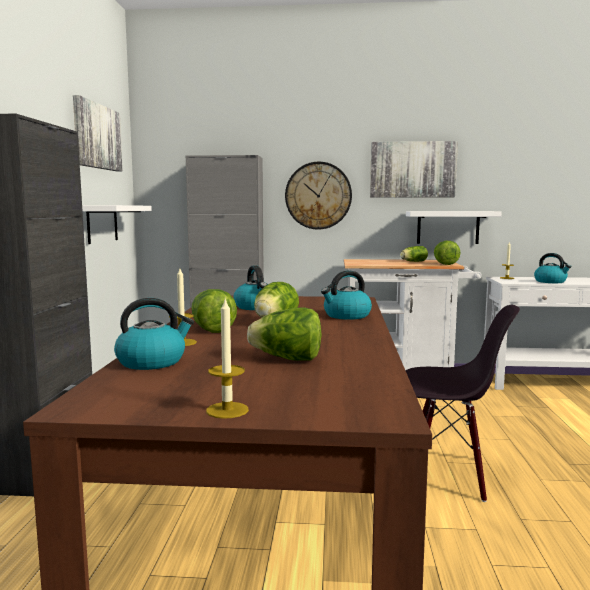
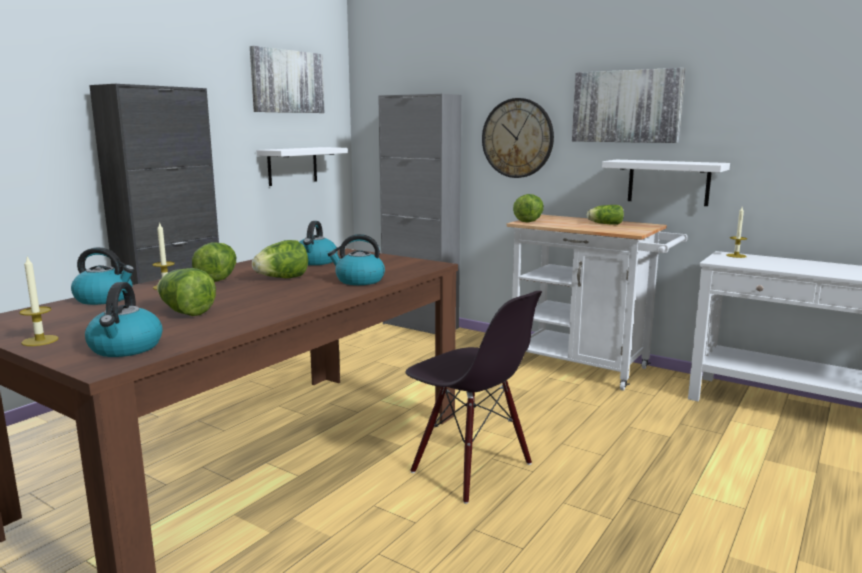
camera: 30 degrees right, 5 degrees up
(444, 264) = (629, 230): lettuce -> lettuce (529, 221)
(551, 281) = (782, 267): kettle -> kettle (126, 348)

